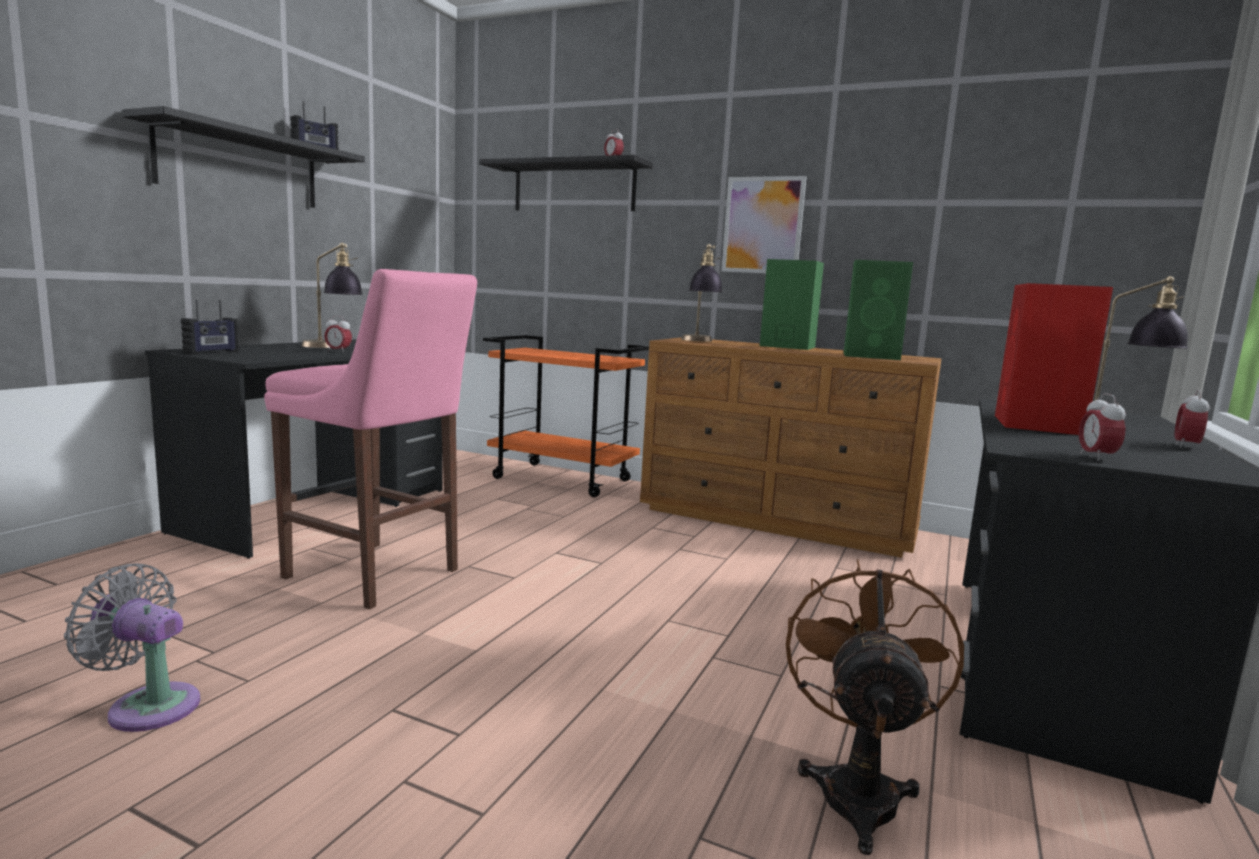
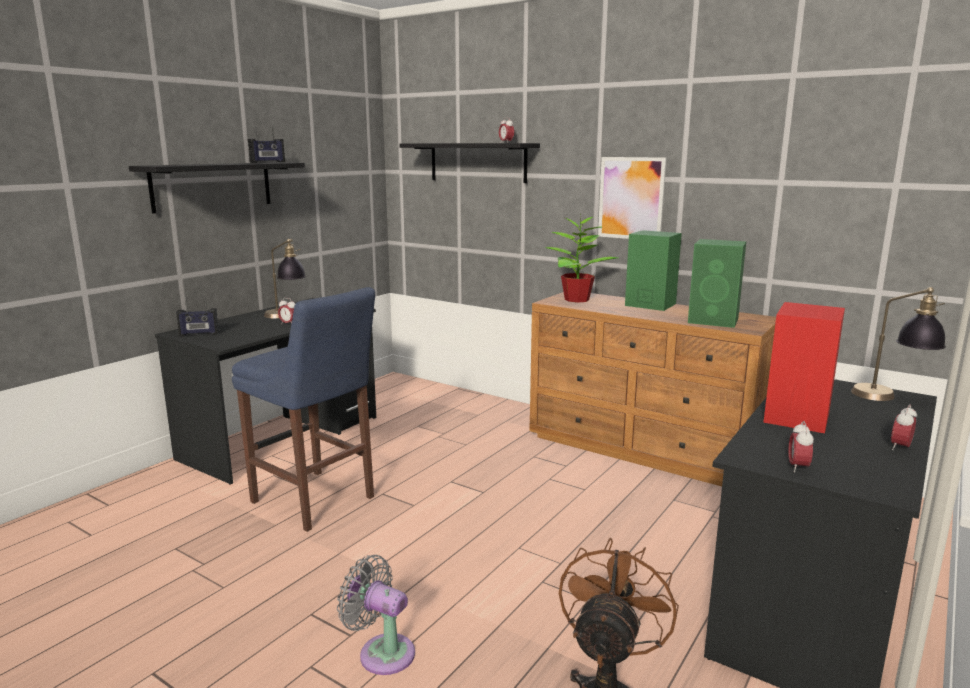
camera: 10 degrees right, 5 degrees up
(148, 705) = (163, 603): grey fan -> grey fan (382, 652)
(212, 352) = (199, 334): radio -> radio turned 45 degrees clockwise
(377, 576) = (316, 501): pink stool -> blue stool
(563, 479) = (475, 404): orange cart -> none
(699, 341) = (576, 299): table lamp -> potted plant

